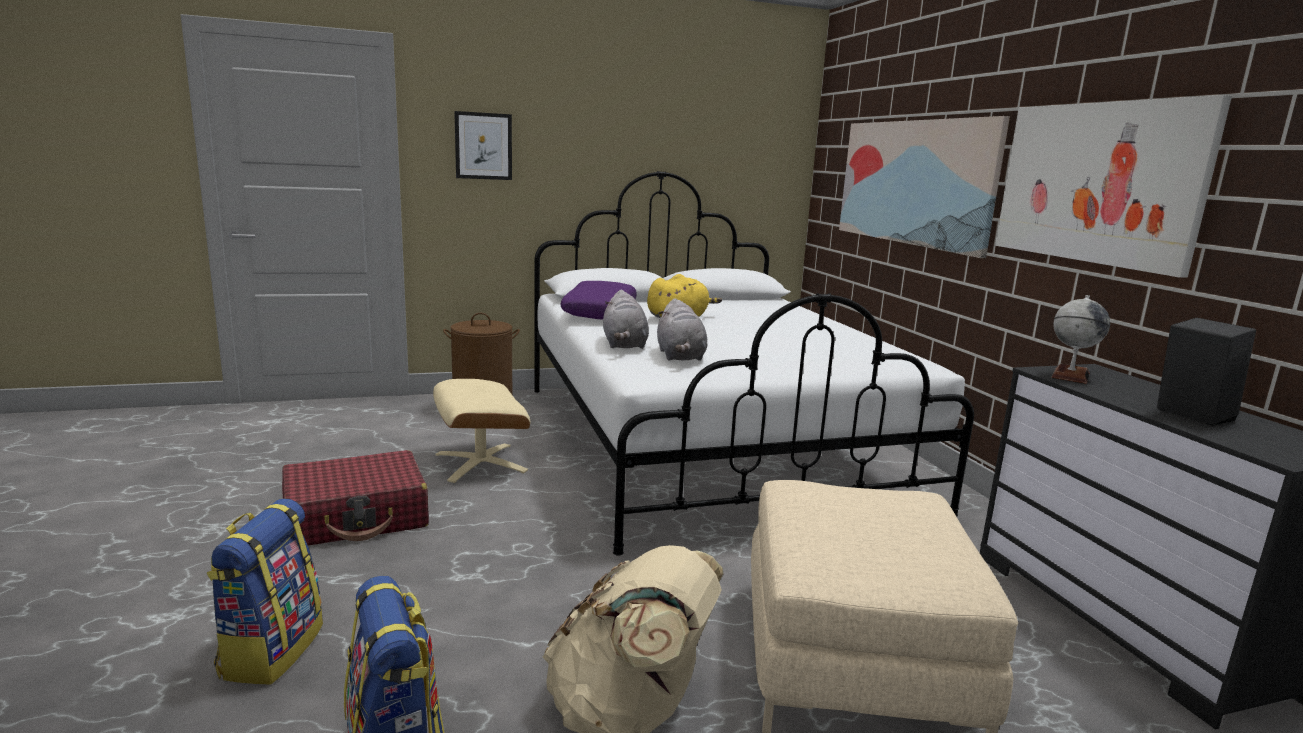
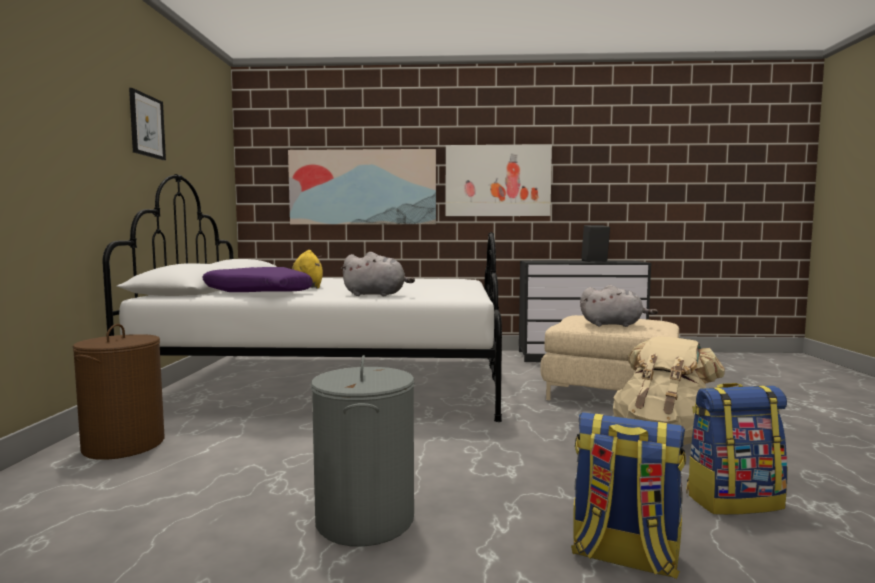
camera: 70 degrees left, 10 degrees down
(357, 517) = (365, 518): red suitcase -> grey laundry basket
(480, 462) = (283, 454): beige ottoman -> none
(483, 146) = (39, 125): picture -> picture (147, 126)
(680, 357) = (419, 292): grey plush toy -> grey plush toy (614, 325)
(1070, 376) = (540, 261): globe -> none

